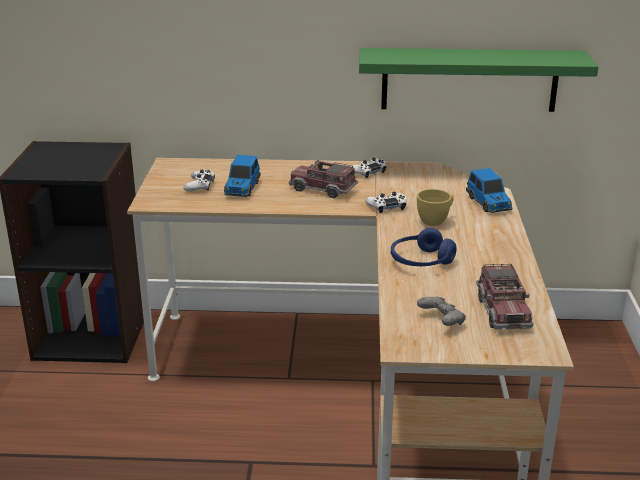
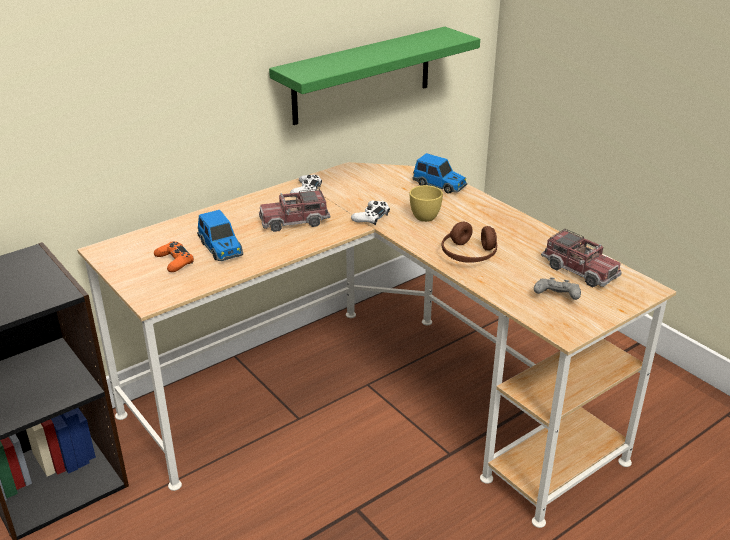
camera: 40 degrees left, 5 degrees up
(200, 185) = (174, 261): white game controller -> orange game controller
(421, 261) = (469, 255): blue headphones -> brown headphones

